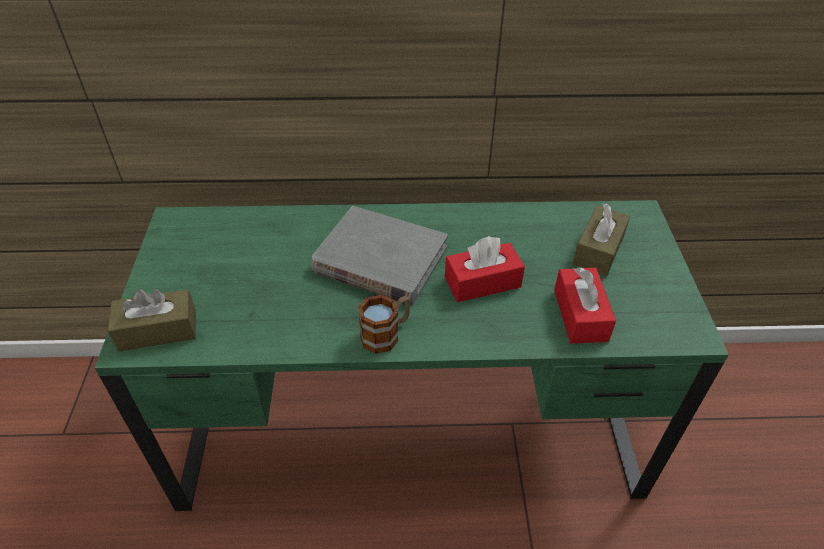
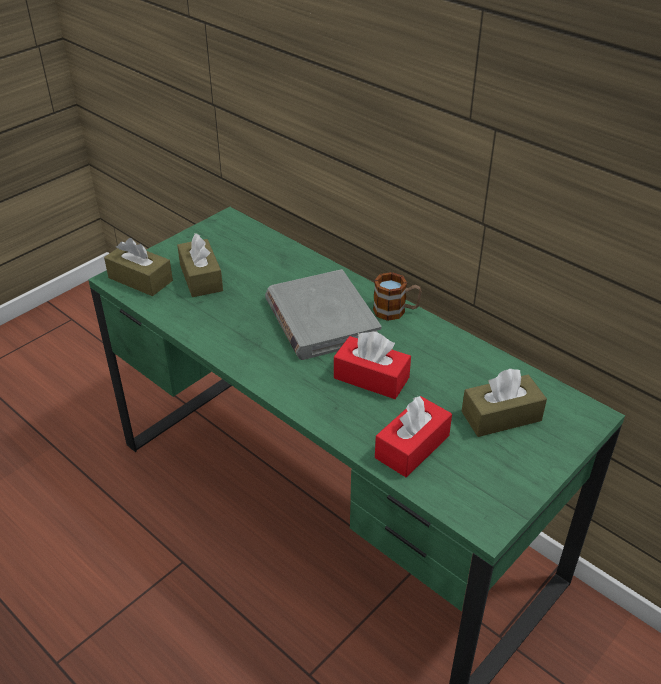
camera: 45 degrees right, 5 degrees down
(221, 290) = (201, 278): none -> brown tissue box
(386, 334) = (259, 366): mug -> mug (396, 311)

